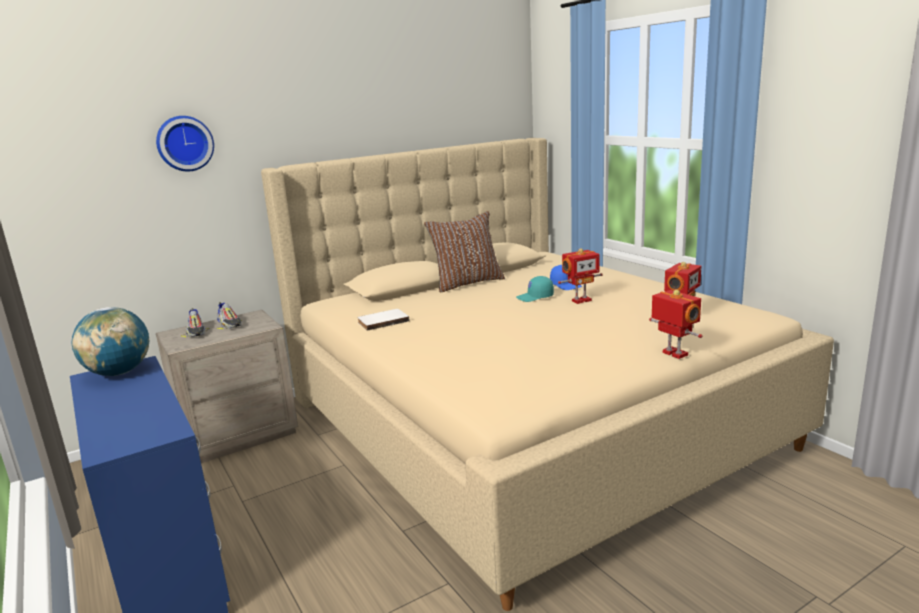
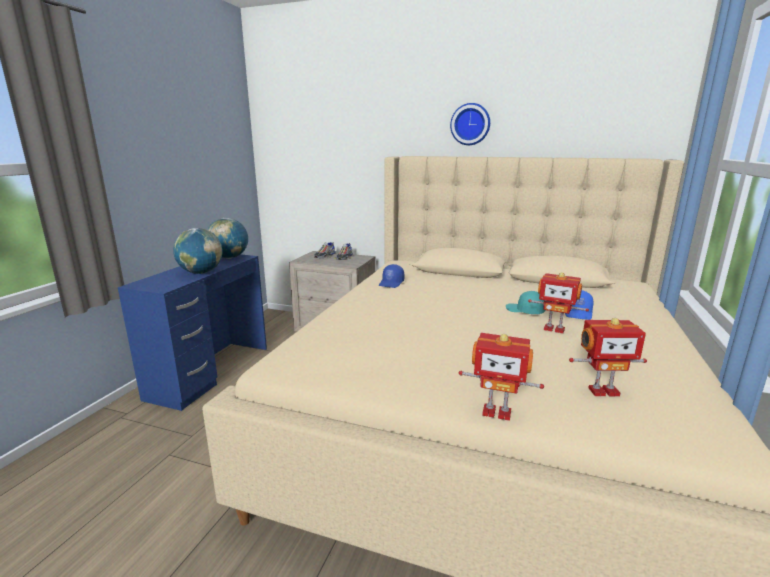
camera: 50 degrees right, 0 degrees up
(152, 400) = (201, 273): none -> globe
(184, 143) = (349, 133): wall clock -> wall clock (470, 124)
(382, 321) = (391, 283): white book -> blue cap
(467, 283) = (507, 282): brown pillow -> none
(674, 354) = (497, 412): toy robot -> toy robot turned 90 degrees clockwise

